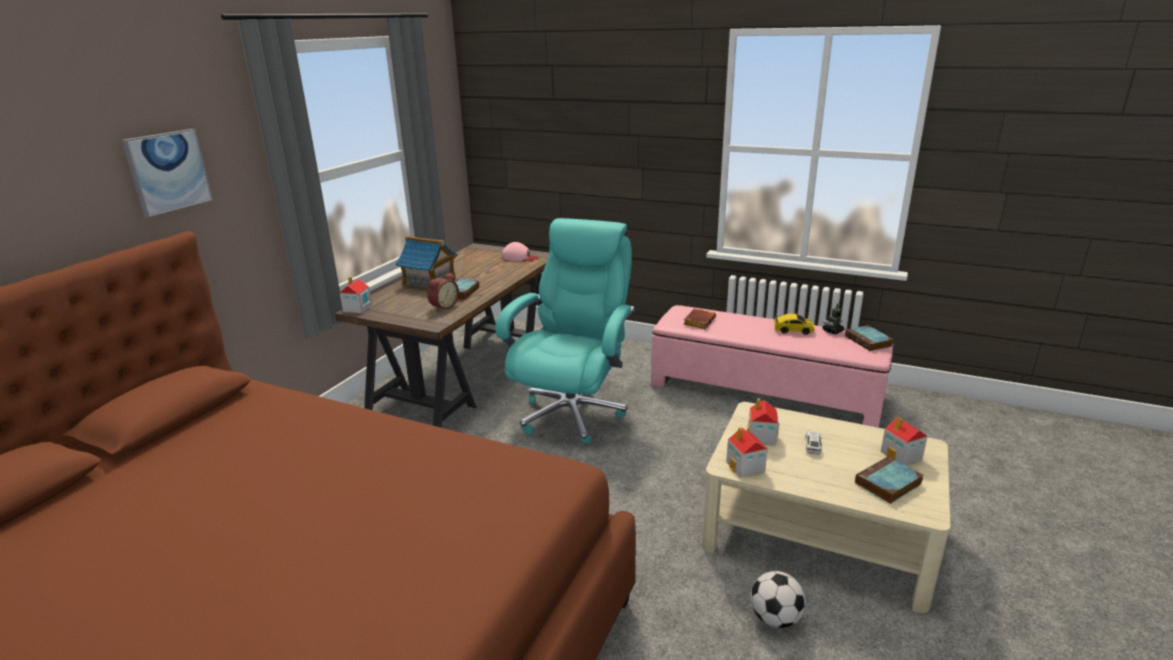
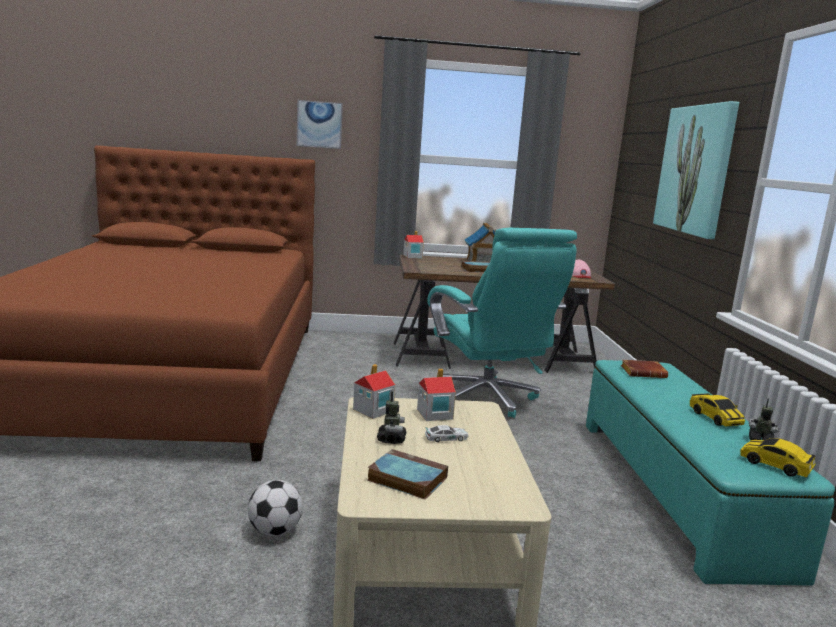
camera: 60 degrees right, 10 degrees down
(443, 306) = (447, 269): alarm clock -> none
(573, 413) = (489, 401): turquoise office chair -> turquoise office chair turned 75 degrees clockwise
(625, 137) = (695, 170): none -> picture
(765, 390) = (677, 490): pink bench -> turquoise bench
(811, 472) = (391, 439): none -> toy robot
(869, 341) = (775, 465): book -> toy car
(901, 455) = (478, 488): toy house -> none

